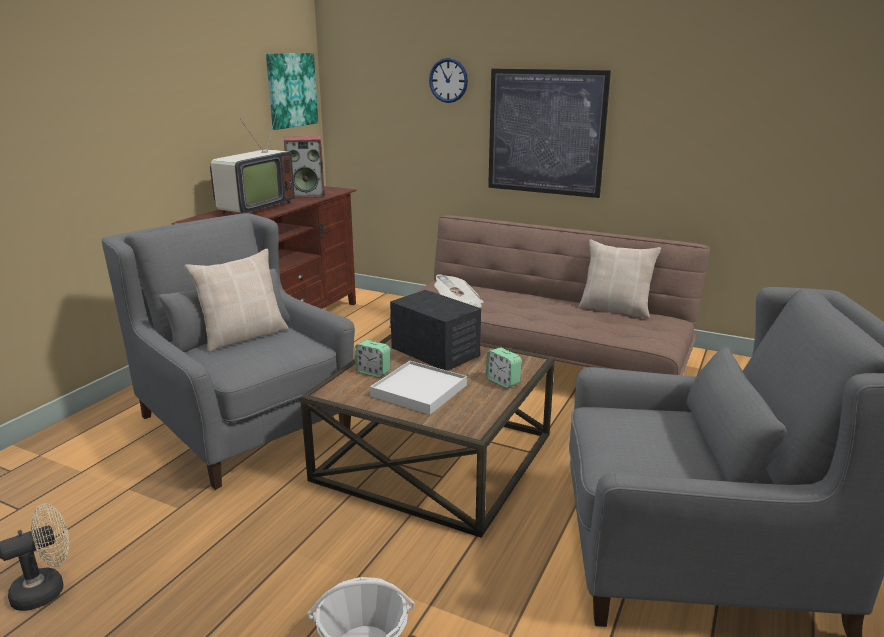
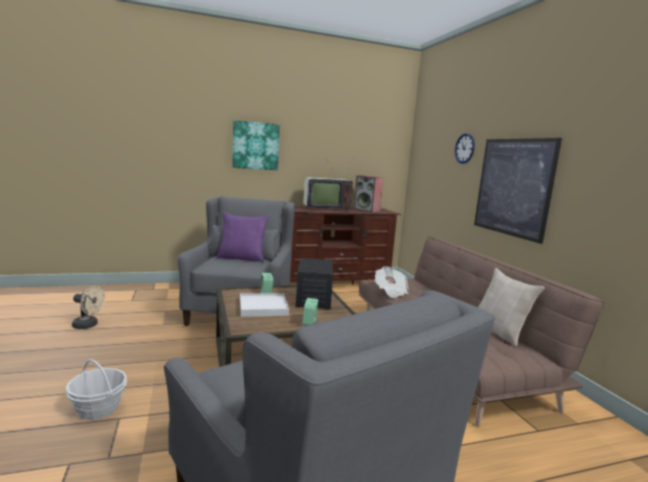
camera: 45 degrees right, 10 degrees down
(243, 336) = (242, 258): beige pillow -> purple pillow
(291, 90) = (383, 152): picture -> picture (255, 145)

